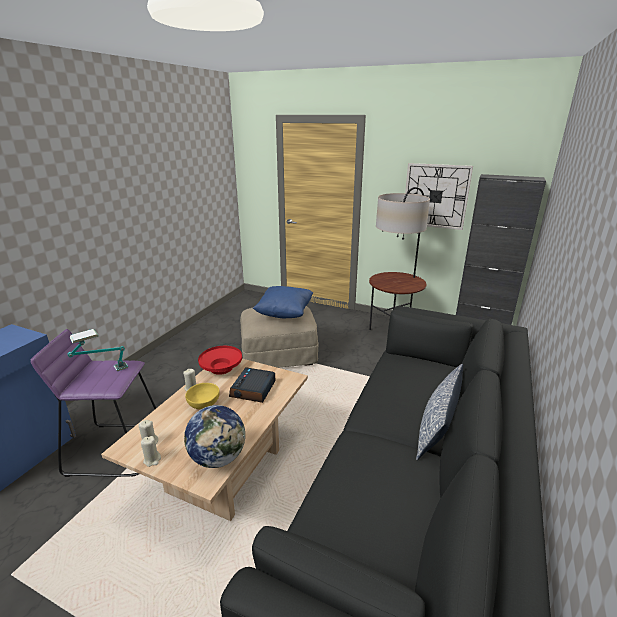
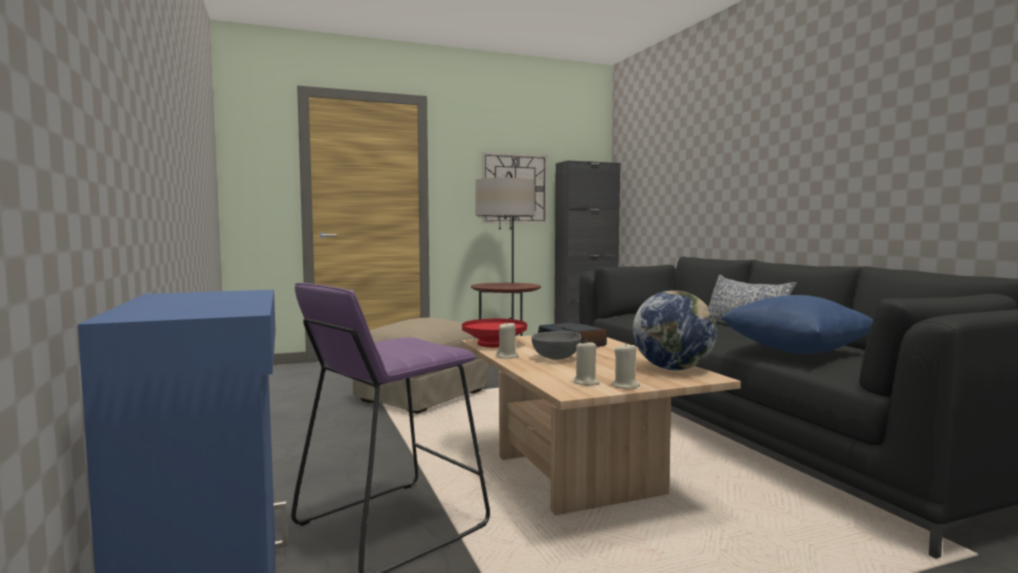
camera: 45 degrees left, 20 degrees down
(103, 373) = (395, 347): table lamp -> none
(204, 405) = (557, 358): yellow bowl -> grey bowl
(284, 313) = (435, 321): blue pillow -> blue pillow (796, 351)

